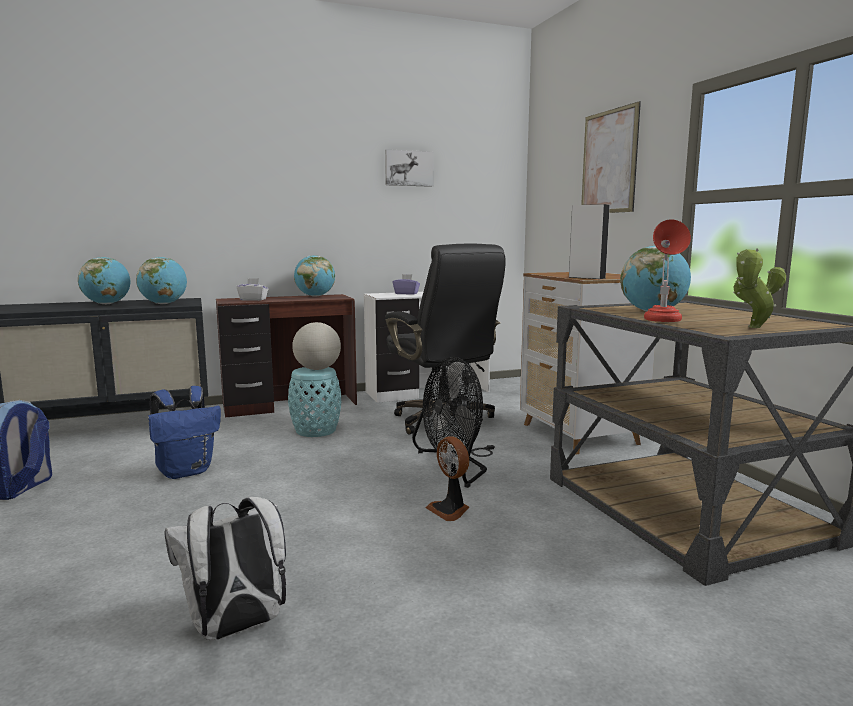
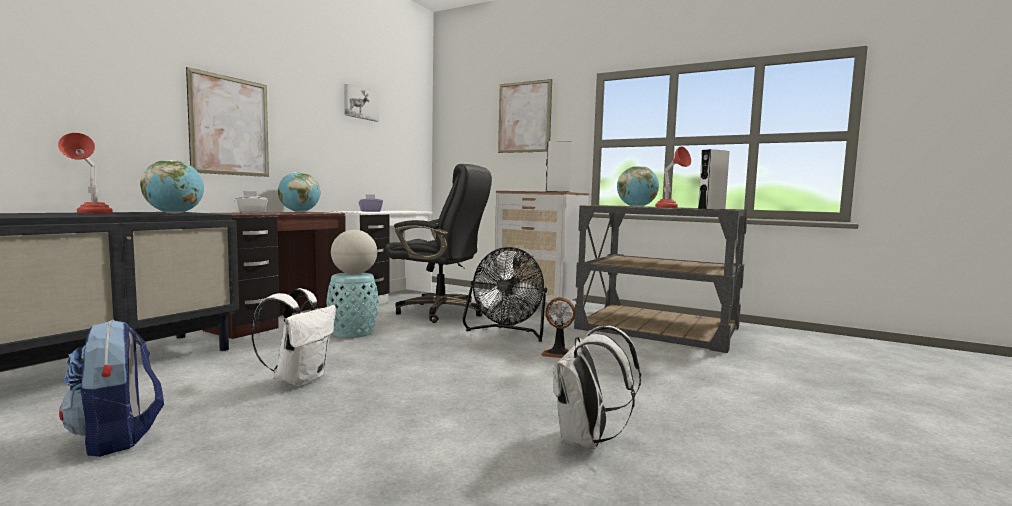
camera: 40 degrees left, 5 degrees down
(107, 304) = (90, 213): globe -> red table lamp
(186, 471) = (299, 379): blue backpack -> white backpack
(249, 214) = (230, 126): none -> picture
(752, 327) = (711, 209): potted plant -> white speaker

